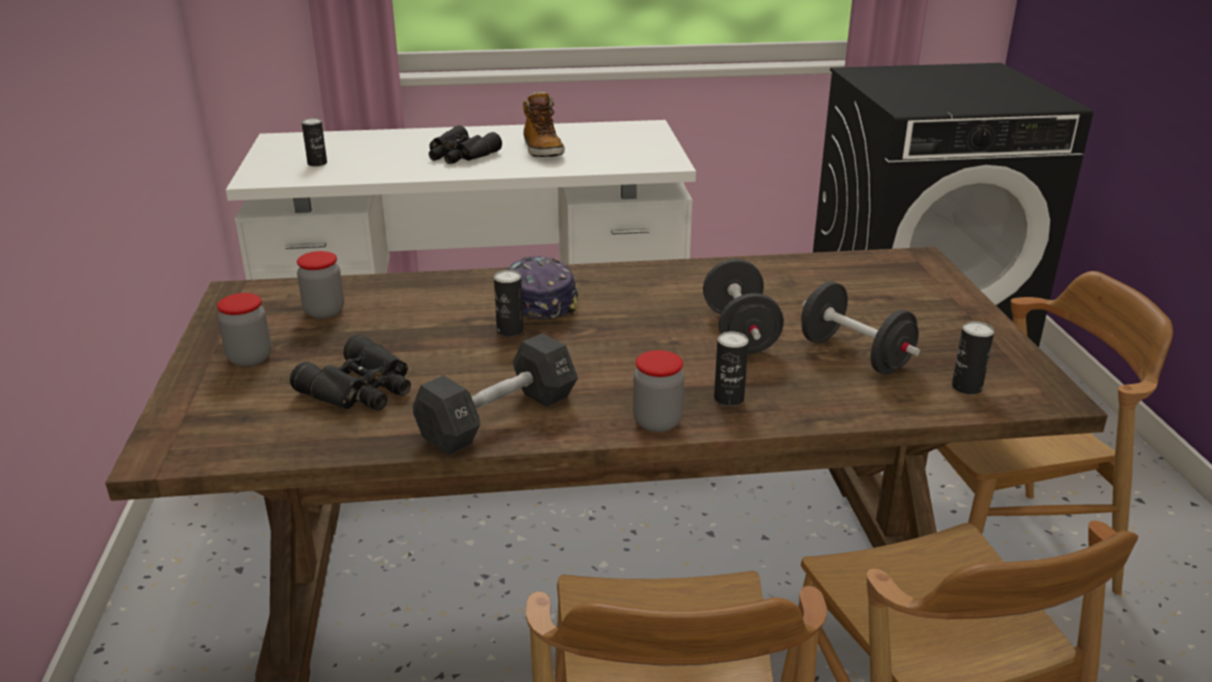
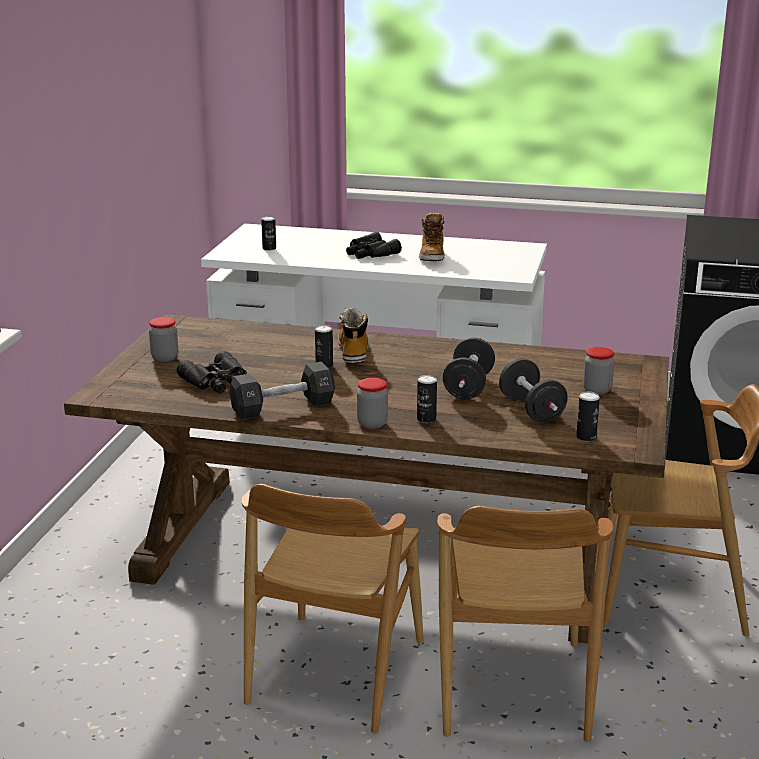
camera: 20 degrees right, 5 degrees down
(324, 312) = (221, 339): jar -> jar (597, 390)
(536, 301) = (353, 352): cap -> boot

